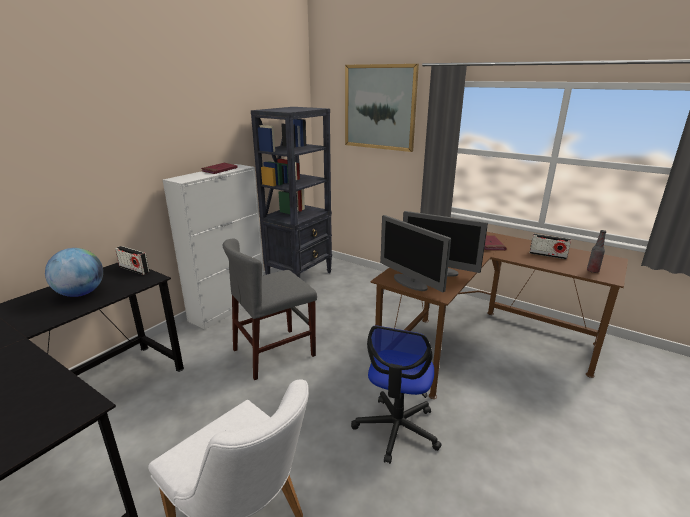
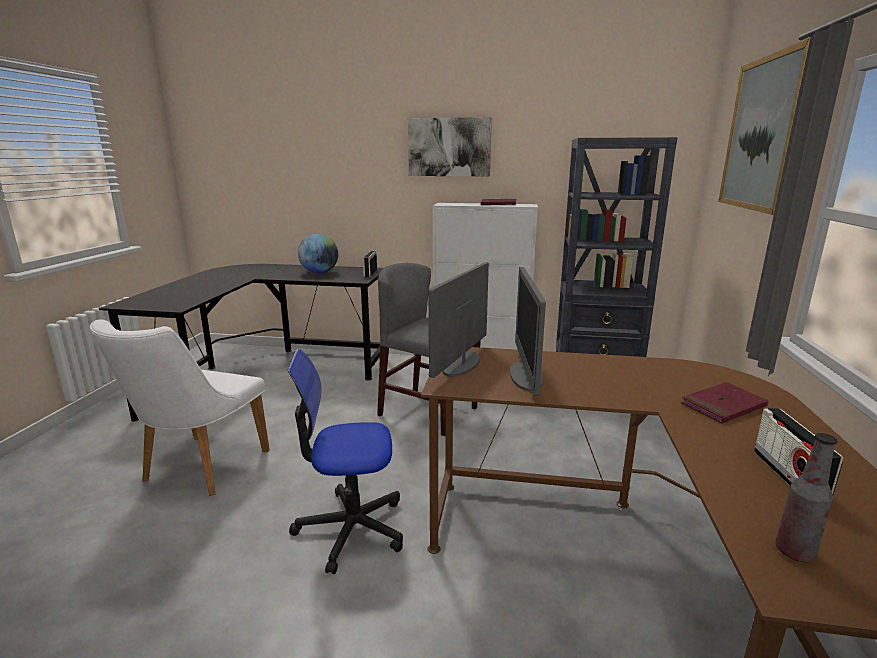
camera: 65 degrees right, 5 degrees down
(160, 124) = (449, 147): none -> picture

